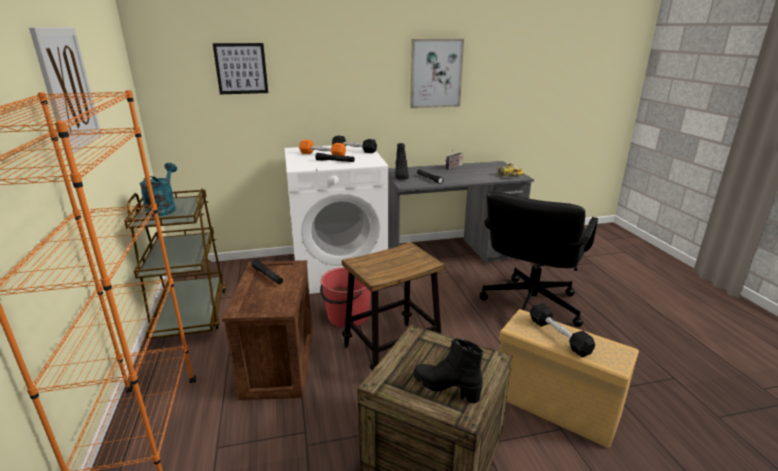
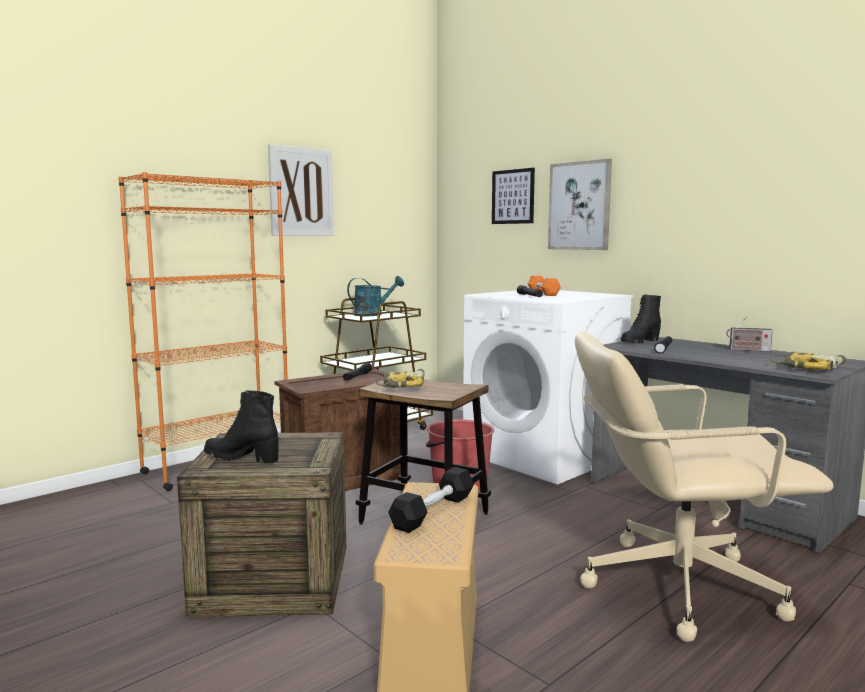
camera: 60 degrees right, 15 degrees down
(354, 150) = (587, 295): black dumbbell -> none
(380, 268) = (402, 385): none -> power drill
(436, 73) = (743, 196): picture -> picture (579, 206)
(446, 387) = (242, 458): black boot -> black boot turned 75 degrees counterclockwise
(529, 305) = (677, 586): black office chair -> beige office chair

